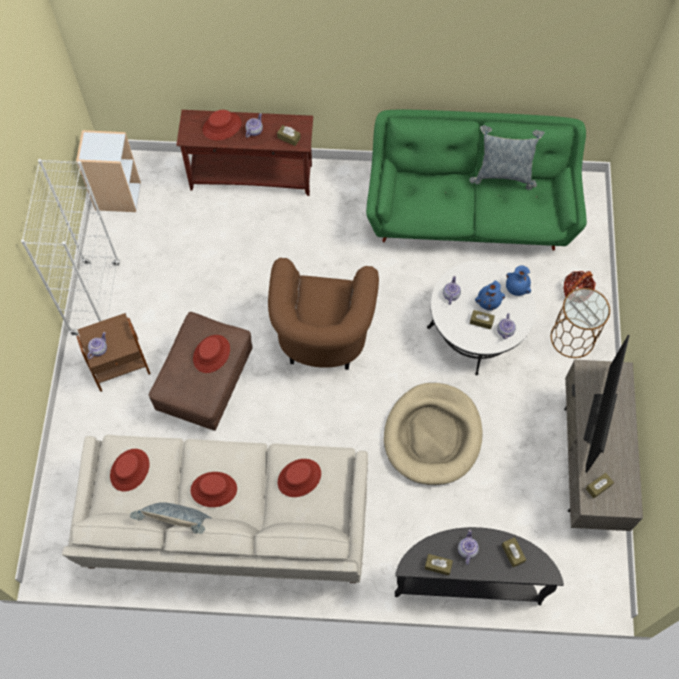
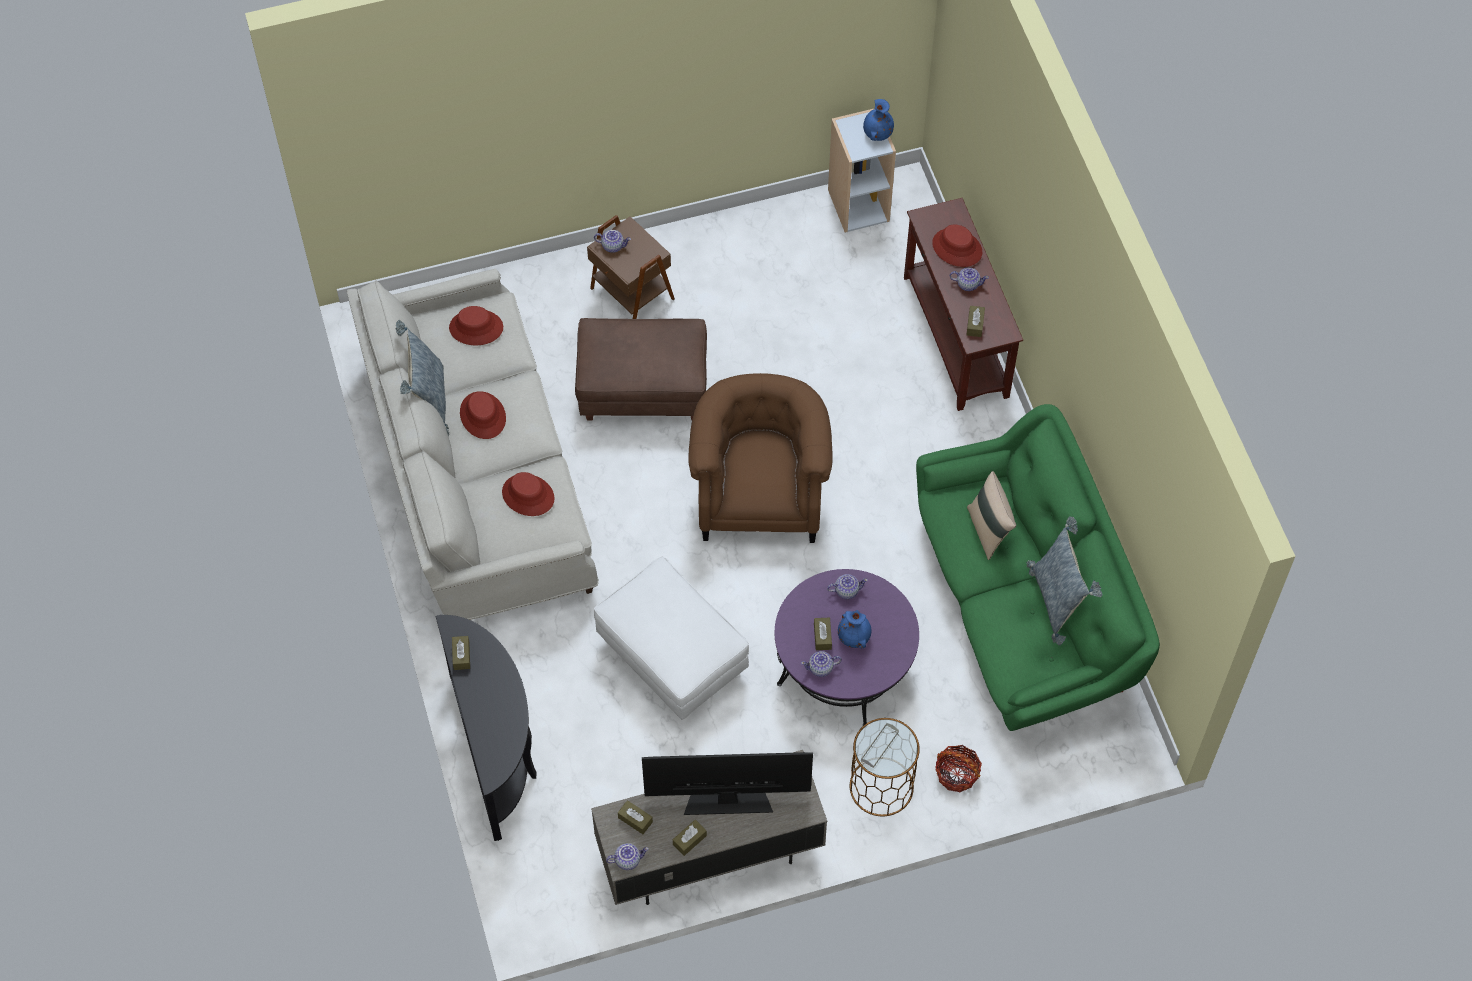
camera: 70 degrees right, 5 degrees down
(96, 299) = (707, 238): white bookcase -> none
(211, 354) = (655, 360): red hat -> none
(323, 335) = (760, 492): brown armchair -> brown armchair turned 105 degrees clockwise
(432, 435) = (672, 657): beige dog bed -> white ottoman
(434, 196) = (989, 530): none -> beige pillow
(466, 549) = (491, 680): teapot -> teapot (627, 859)
(476, 329) = (844, 666): white coffee table -> purple coffee table
(513, 553) = (503, 730): brown tissue box -> brown tissue box (689, 840)
(516, 288) = (889, 664): blue vase -> blue vase (877, 133)

